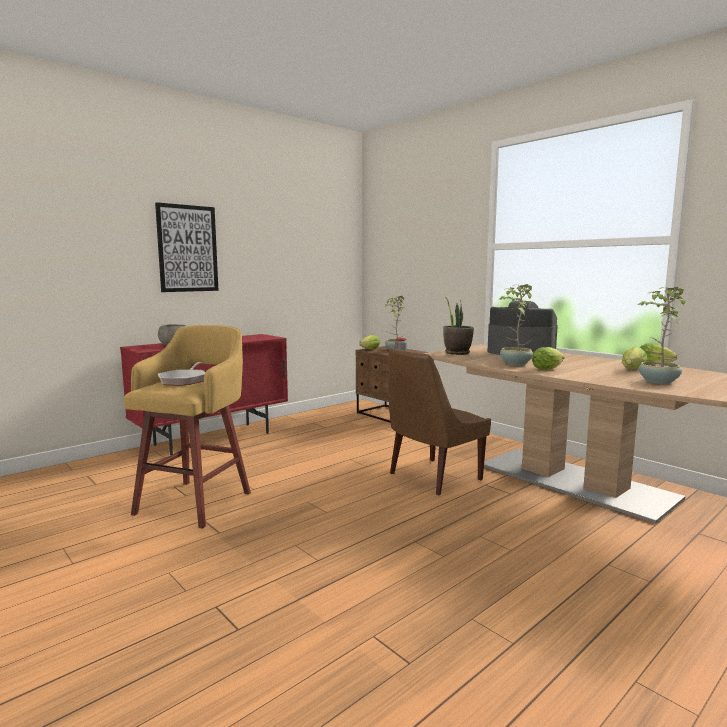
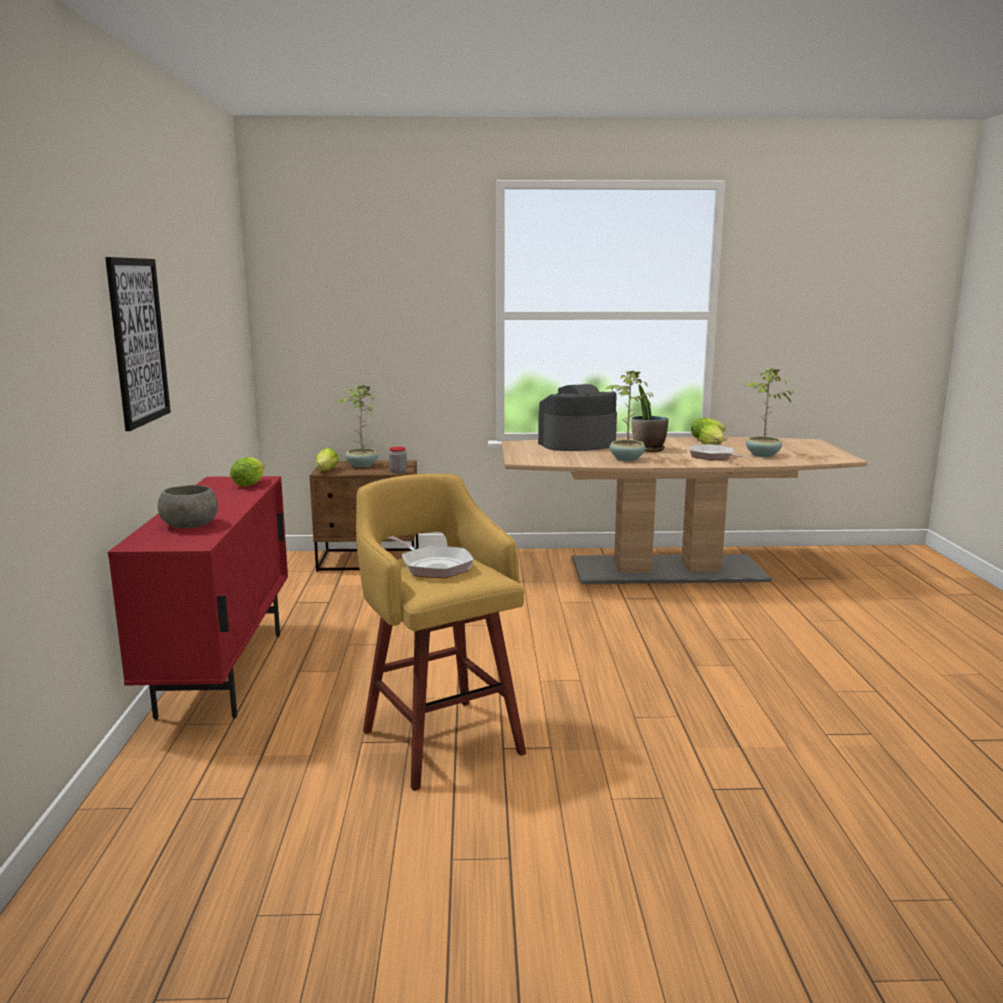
camera: 50 degrees left, 5 degrees up
(432, 477) = (574, 610): brown chair -> none
(457, 353) = (535, 457): potted plant -> potted plant (648, 449)
(548, 369) = (668, 459): lettuce -> lettuce (250, 484)
(597, 374) = (713, 457): none -> frying pan

